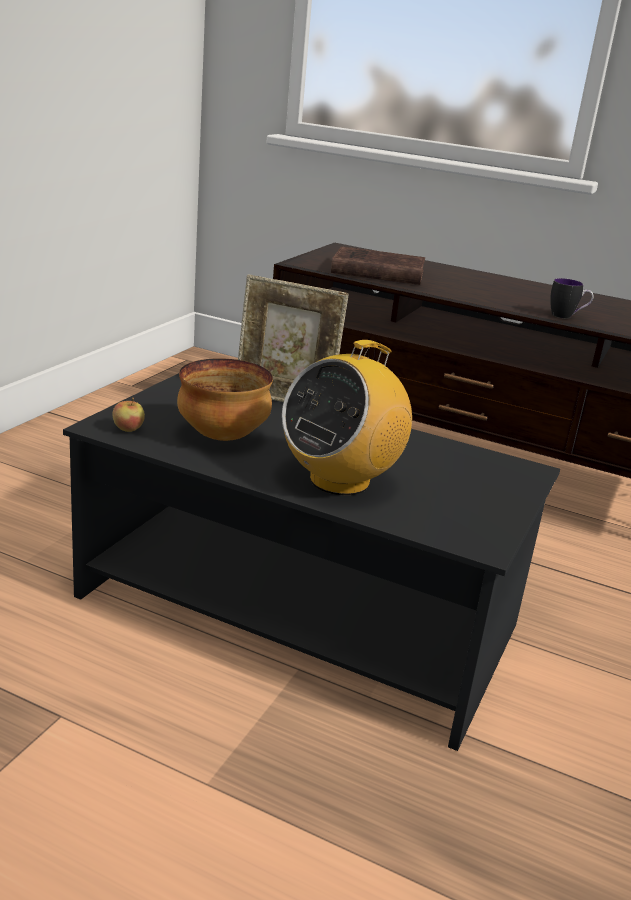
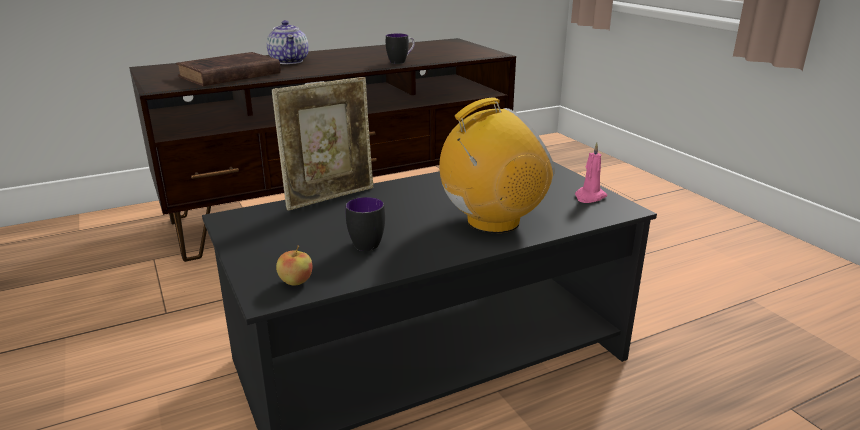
camera: 50 degrees left, 0 degrees up
(224, 437) = (367, 242): bowl -> mug
(340, 480) = (492, 222): radio -> radio turned 105 degrees counterclockwise
(464, 279) = (290, 61): none -> teapot
(483, 520) = (589, 197): none -> pink candle

